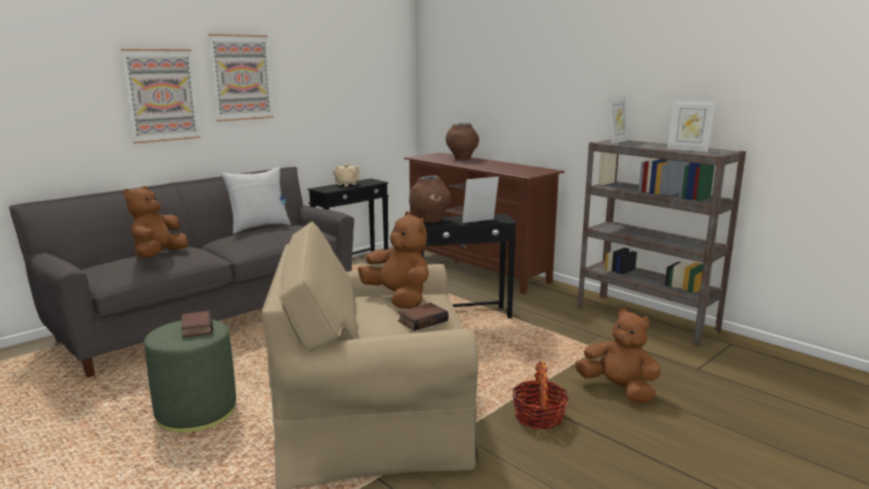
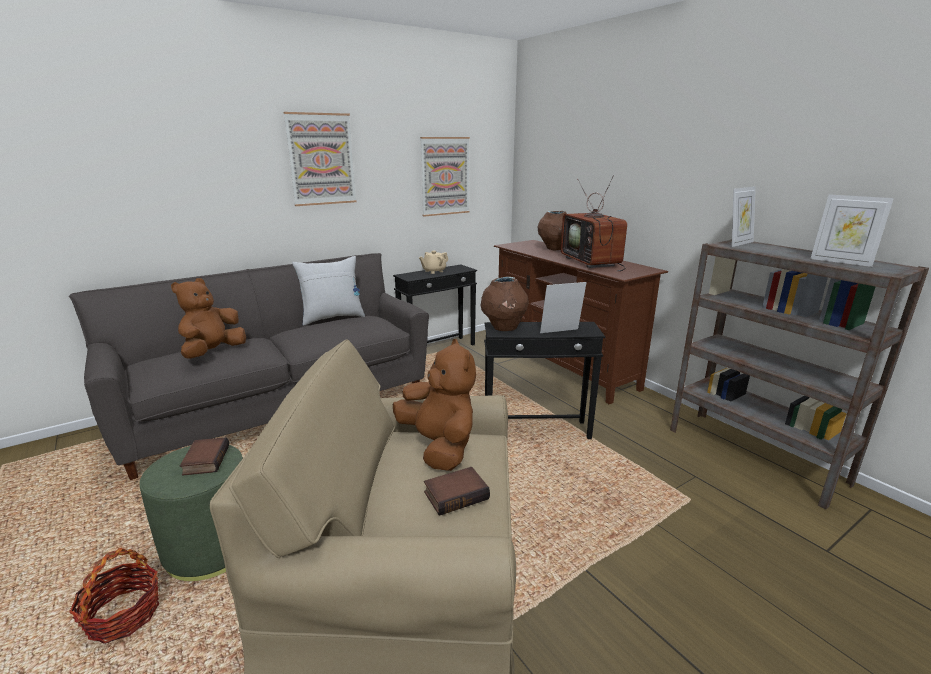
camera: 10 degrees right, 5 degrees up
(161, 95) = (233, 178): picture -> picture (445, 176)
(499, 167) = (593, 262): none -> television
(539, 417) = (607, 615): basket -> basket (123, 616)
(618, 390) = (718, 576): brown plush toy -> none

